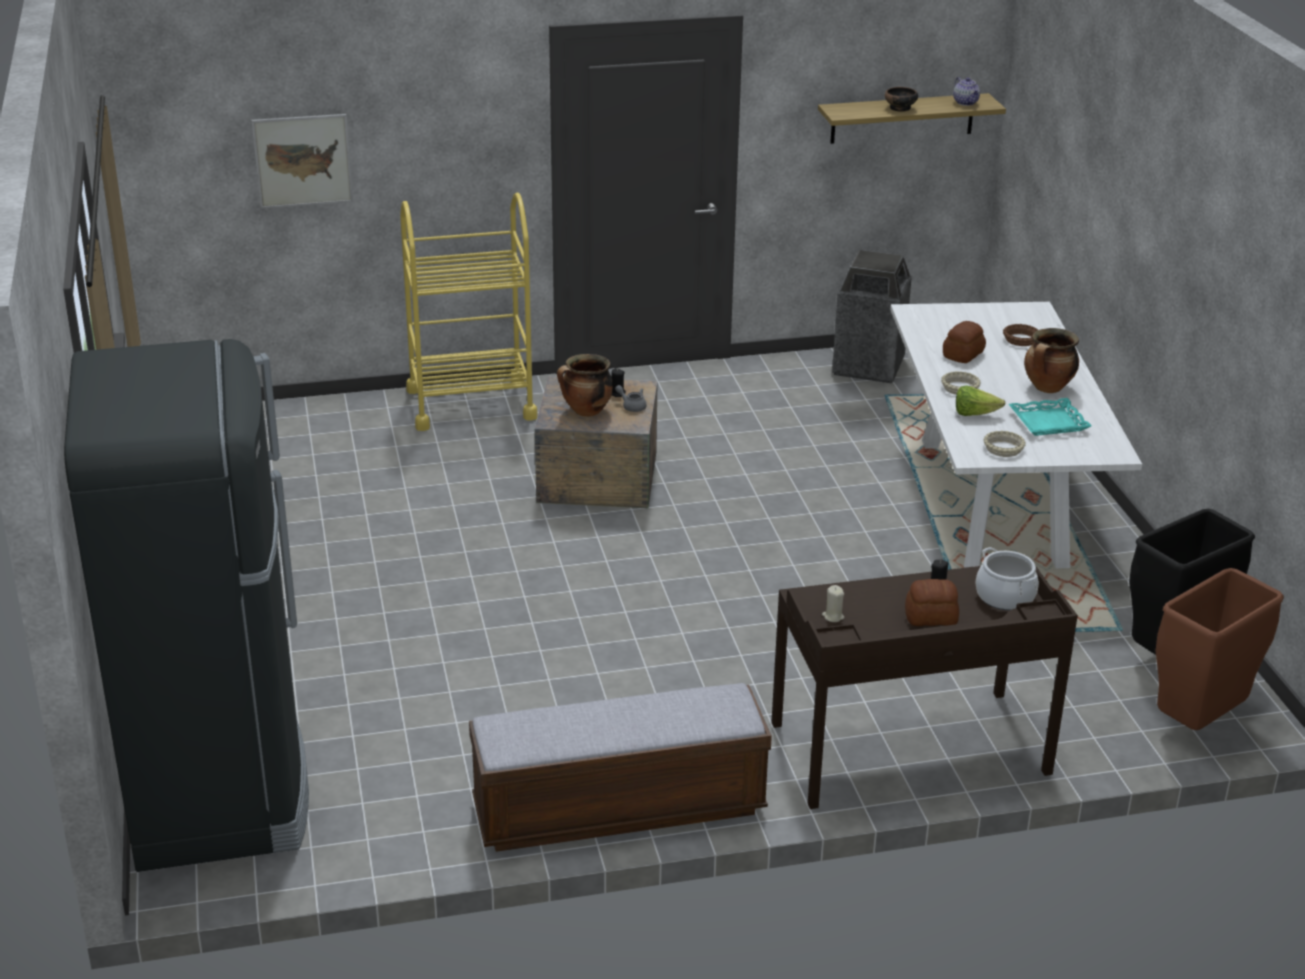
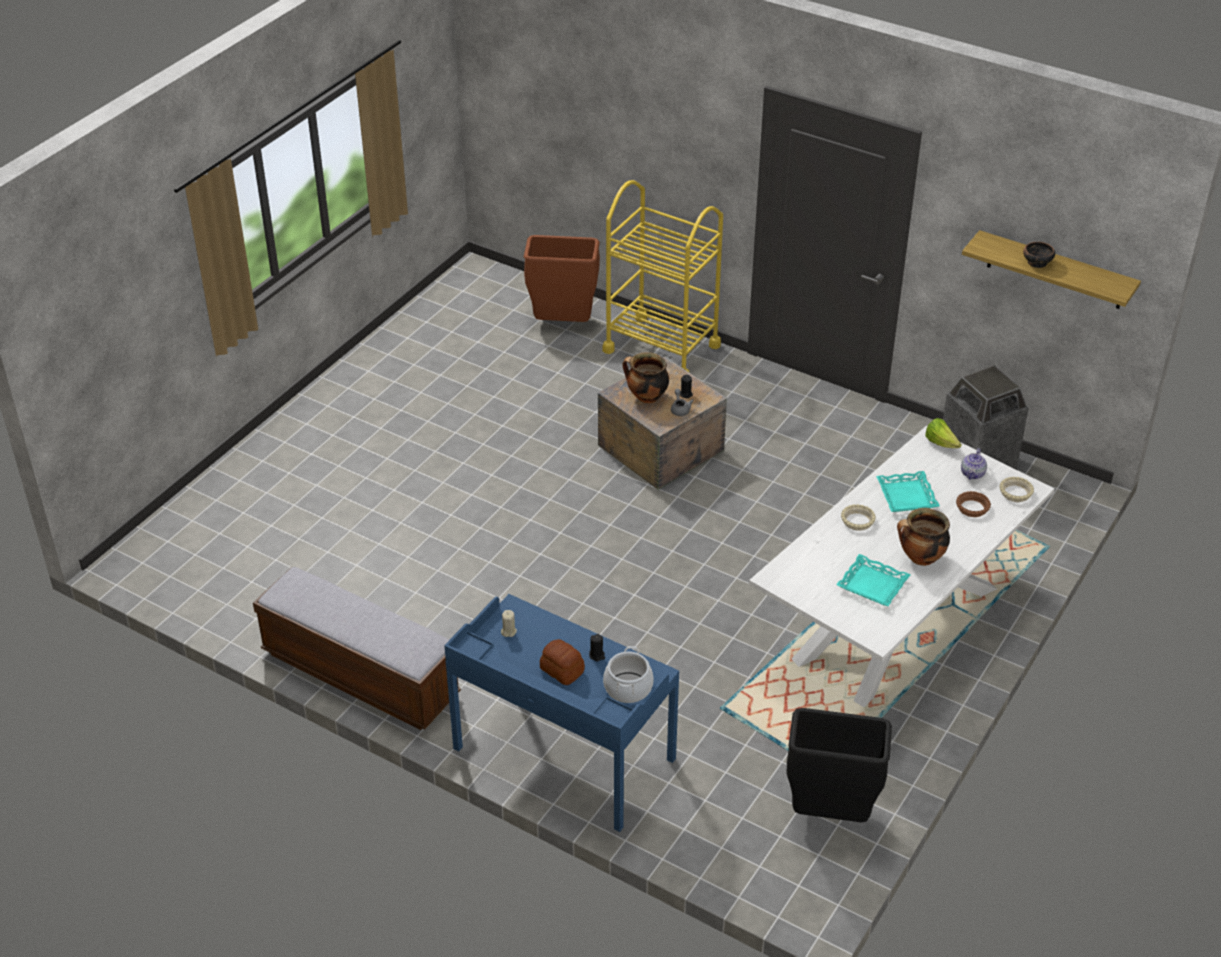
camera: 45 degrees right, 10 degrees up
(220, 791) = (201, 529): black fridge -> none
(303, 161) = (583, 122): picture -> none
(910, 749) = (563, 754): brown desk -> blue desk
(964, 354) = (907, 496): bread -> turquoise tray
(966, 102) = (1102, 281): teapot -> teapot (973, 474)
(974, 414) = (831, 547): lettuce -> lettuce (941, 443)
(1004, 448) = (805, 585): beige bowl -> beige bowl (1016, 493)
(1197, 722) = (767, 869): brown trash can -> brown trash can (563, 323)

